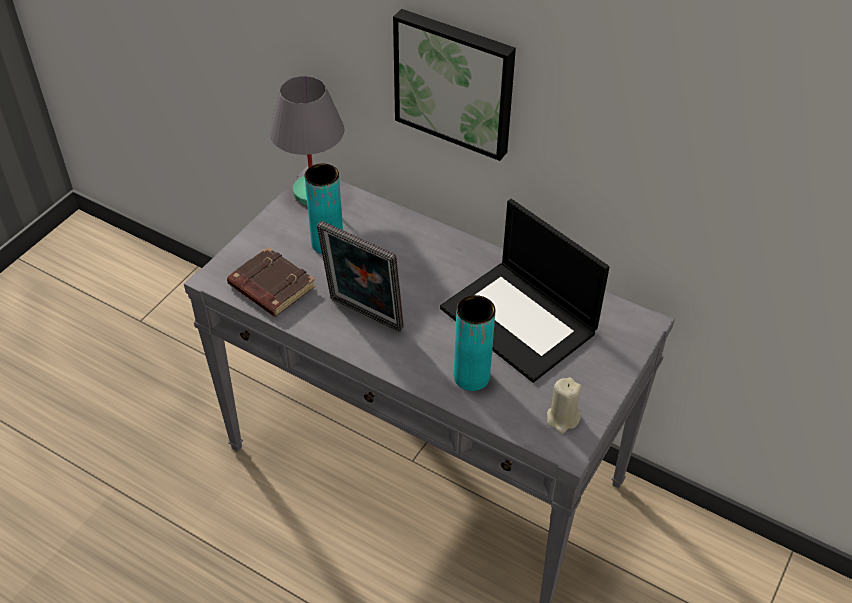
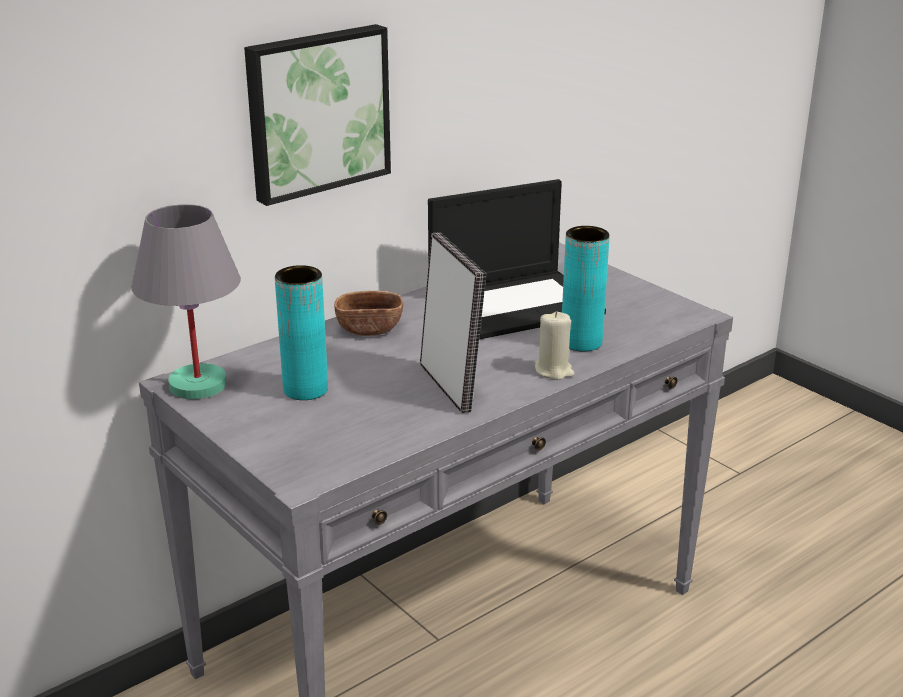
camera: 70 degrees left, 20 degrees down
(270, 287) = (353, 440): brown book -> none
(363, 316) = (451, 386): picture frame -> picture frame turned 75 degrees counterclockwise
(432, 247) = (369, 329): none -> brown bowl
(562, 418) = (658, 310): beige candle -> beige candle (554, 371)

